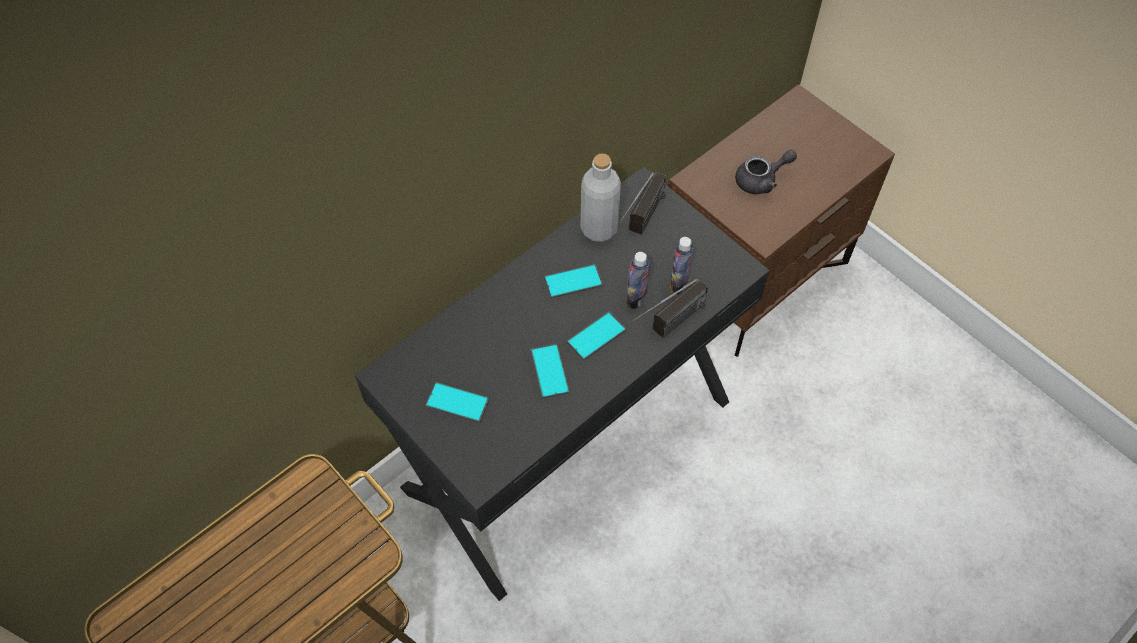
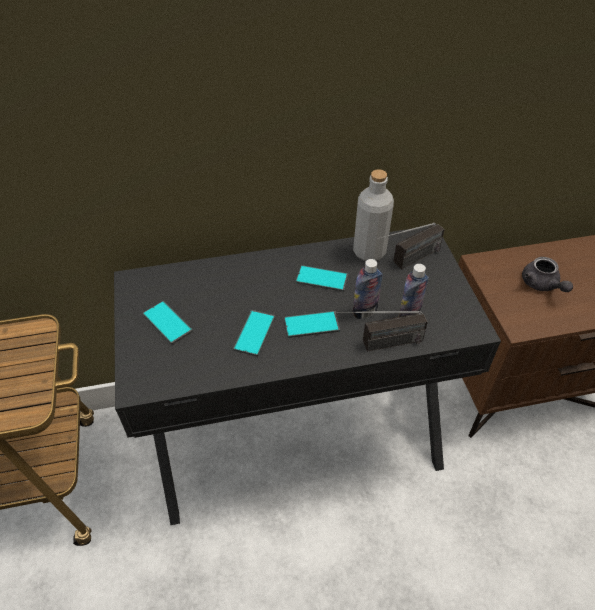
camera: 30 degrees right, 10 degrees down
(761, 180) = (541, 285): grey teapot -> grey teapot turned 60 degrees clockwise

